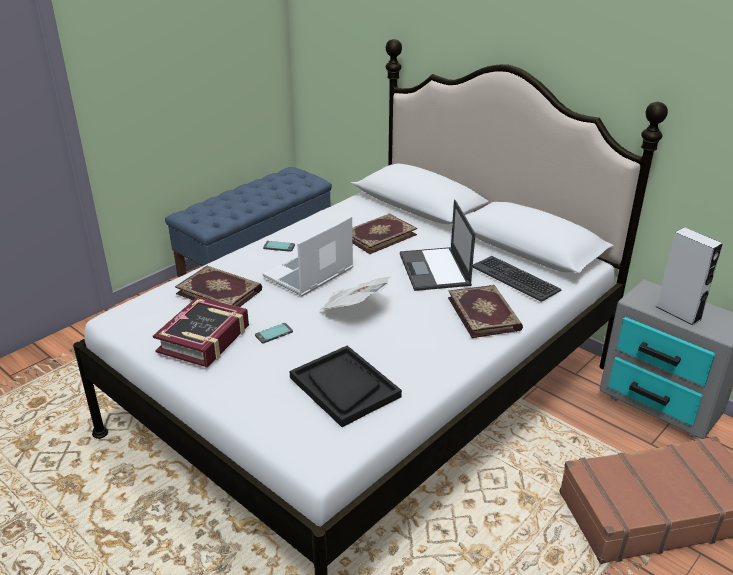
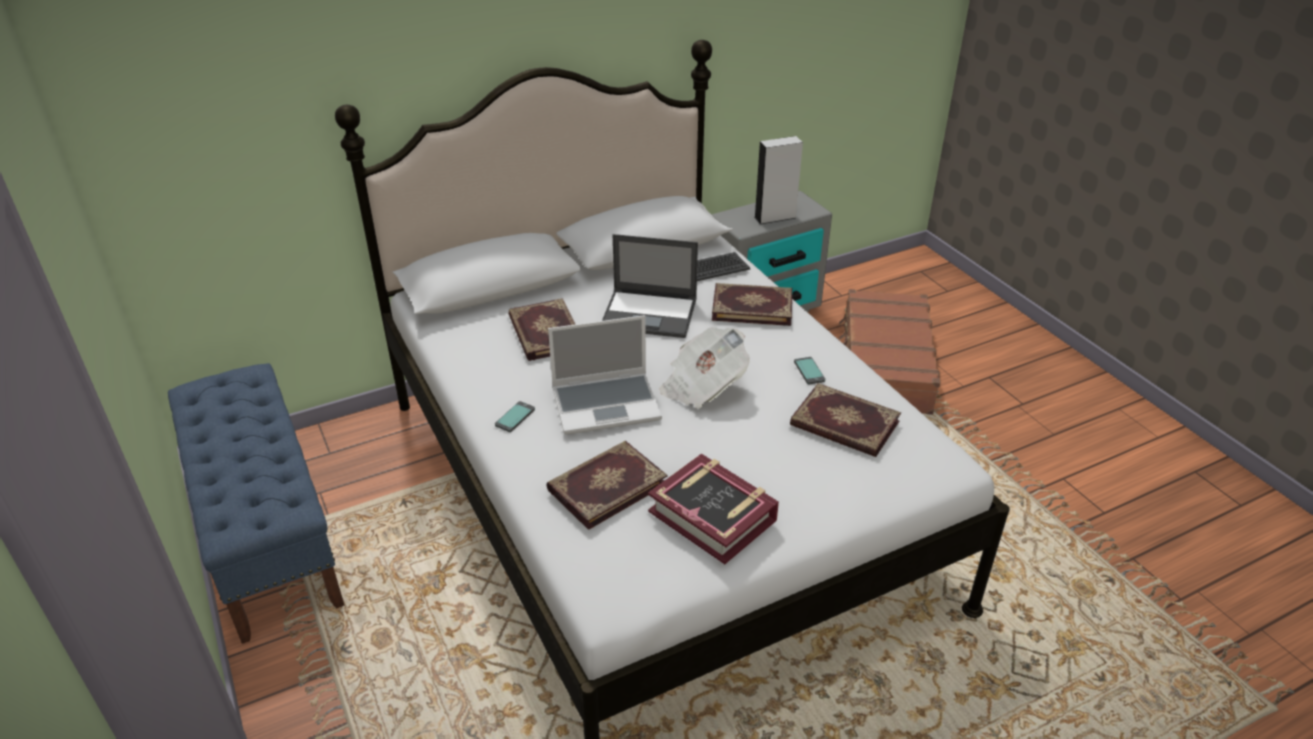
camera: 70 degrees left, 5 degrees up
(274, 334) = (722, 457): phone -> phone (809, 371)
(309, 274) = (607, 404): laptop -> laptop turned 75 degrees counterclockwise
(344, 387) = (844, 424): black tray -> book

